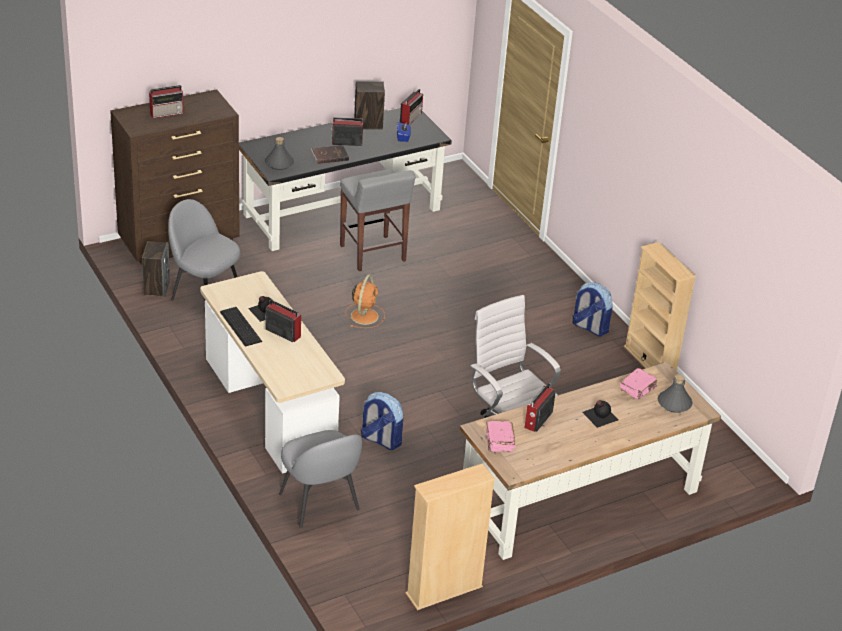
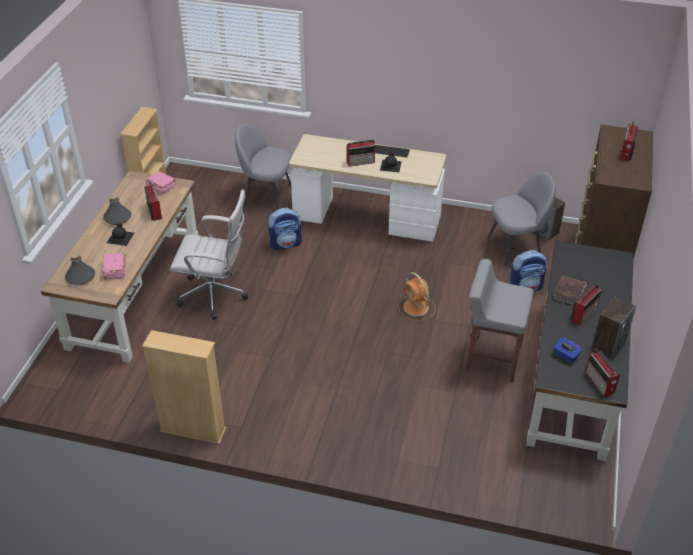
camera: 135 degrees right, 5 degrees up
(279, 163) = (579, 258): grey bottle -> grey bottle (118, 218)
(589, 327) = (269, 424): backpack -> backpack (526, 287)

